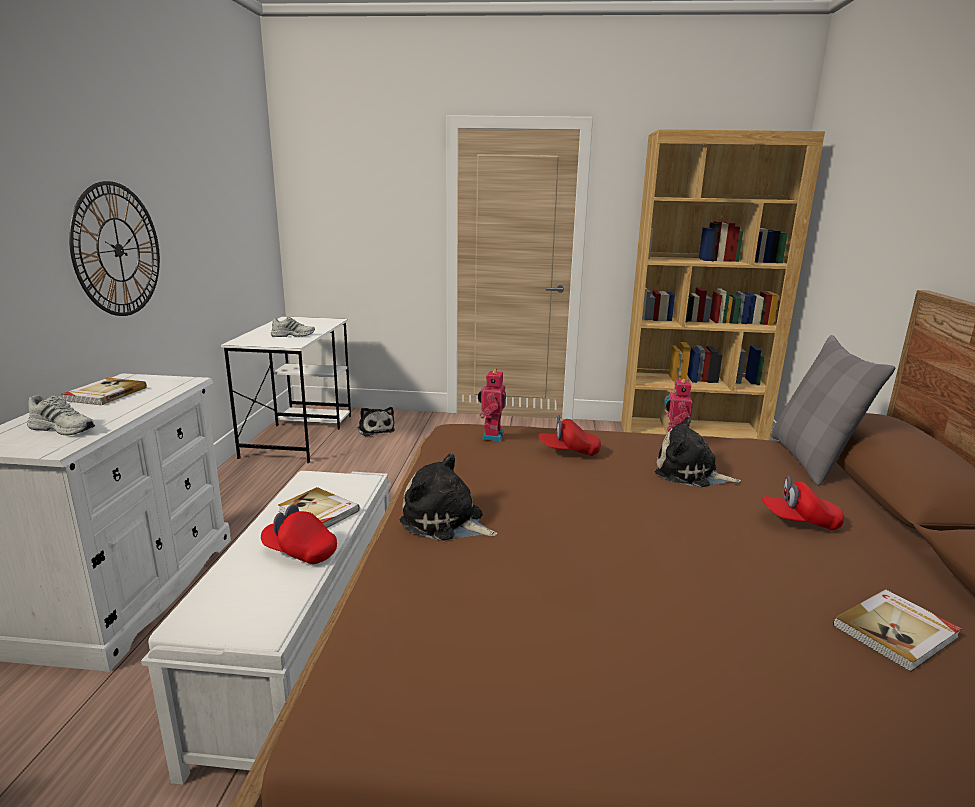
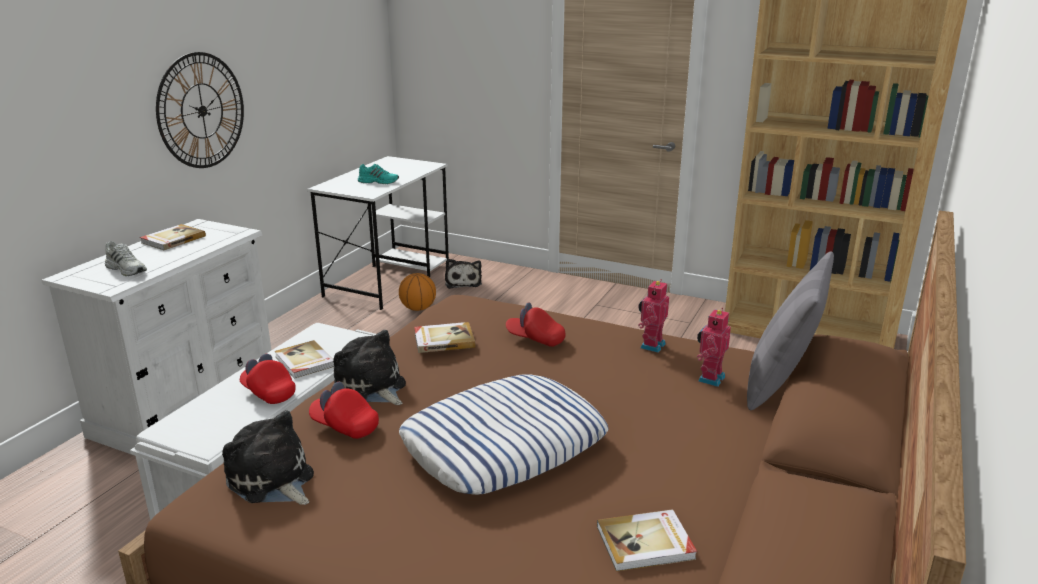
camera: 20 degrees right, 5 degrees up
(293, 335) = (379, 181): white shoe -> turquoise shoe
(346, 457) = (418, 308): none -> basketball
(484, 463) = (443, 340): none -> book
(491, 436) = (475, 314): toy robot -> toy robot (709, 378)
(646, 557) = (503, 445): none -> pillow
(690, 474) = (631, 378): plush toy -> plush toy (272, 480)
(799, 522) = (682, 440): red cap -> red cap (345, 426)

